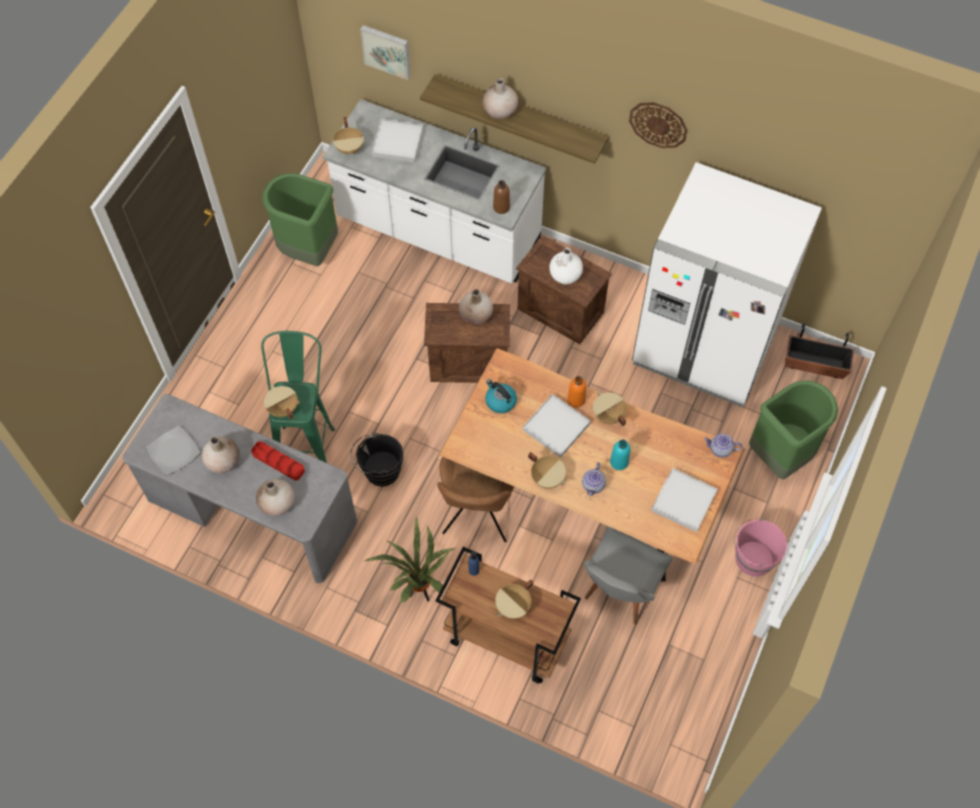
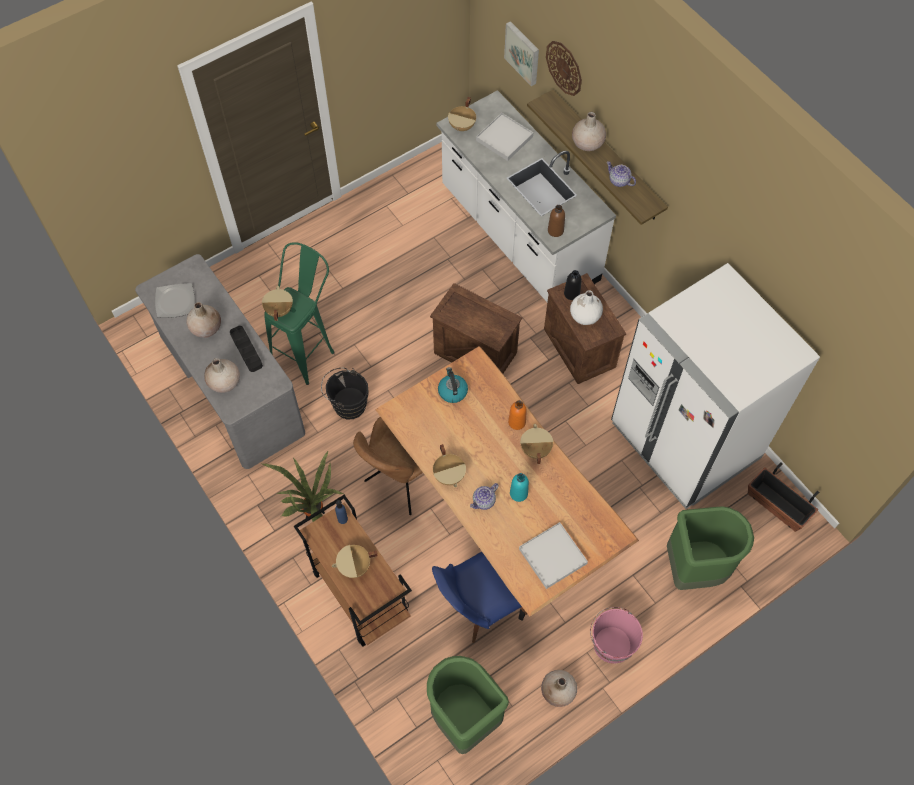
camera: 30 degrees right, 0 degrees up
(278, 462) = (246, 350): red tray -> black tray
(308, 251) = (405, 201): green trash can -> green trash can (463, 718)
(476, 315) = (488, 312): beige vase -> beige vase (558, 691)
(540, 260) = (571, 293): none -> black bottle
(556, 427) = (484, 436): white tray -> none
(619, 591) = (477, 607): grey chair -> blue chair
(658, 124) = (707, 212): wall clock -> wall clock (564, 68)
(720, 449) = (614, 529): teapot -> teapot (619, 181)

